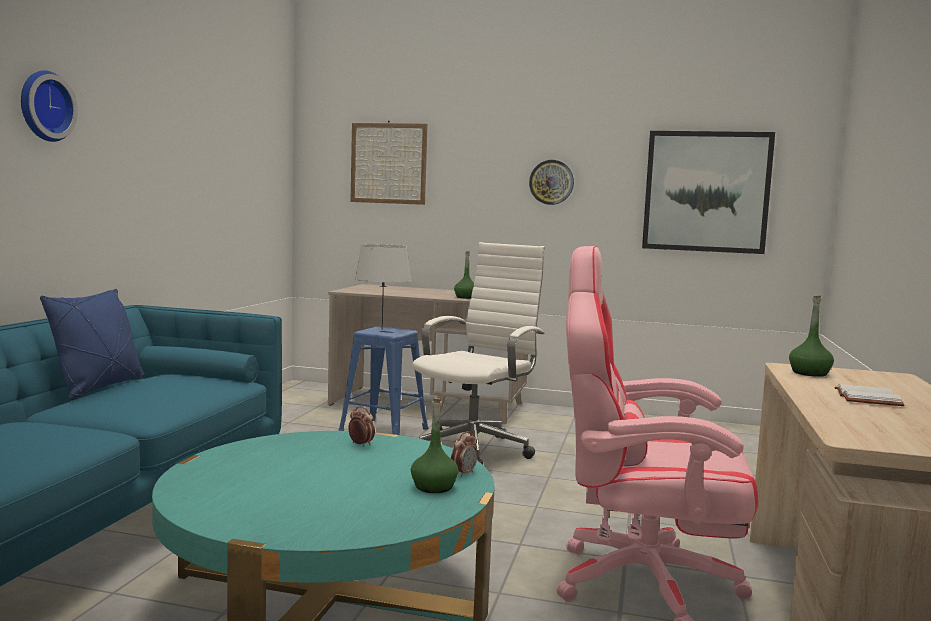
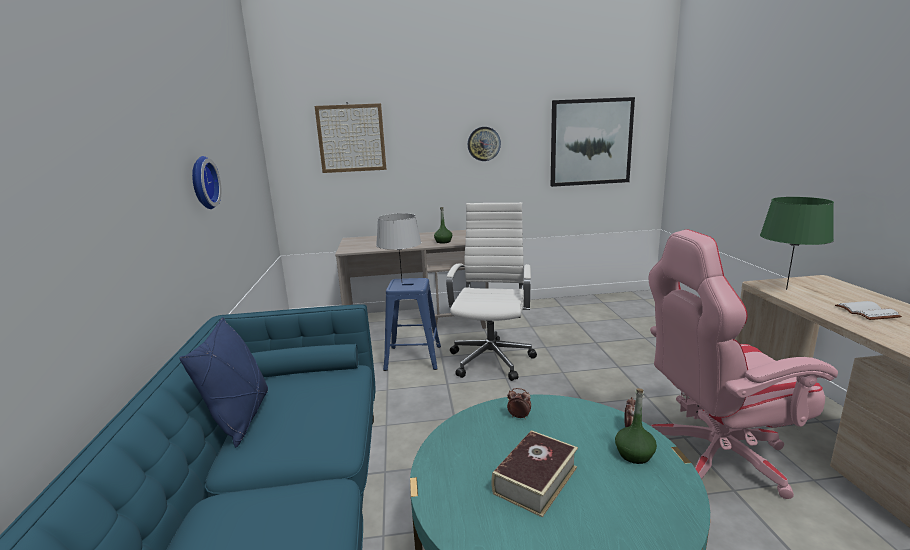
camera: 20 degrees left, 10 degrees up
(43, 106) = (105, 144): wall clock -> wall clock (202, 183)
(303, 478) = (535, 480): none -> book
(809, 373) = (786, 289): green bottle -> green table lamp

